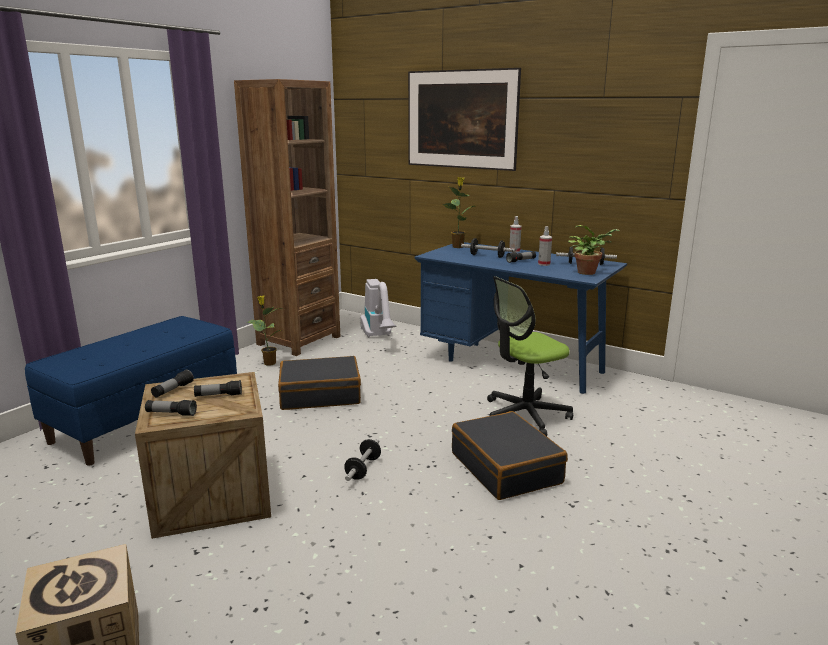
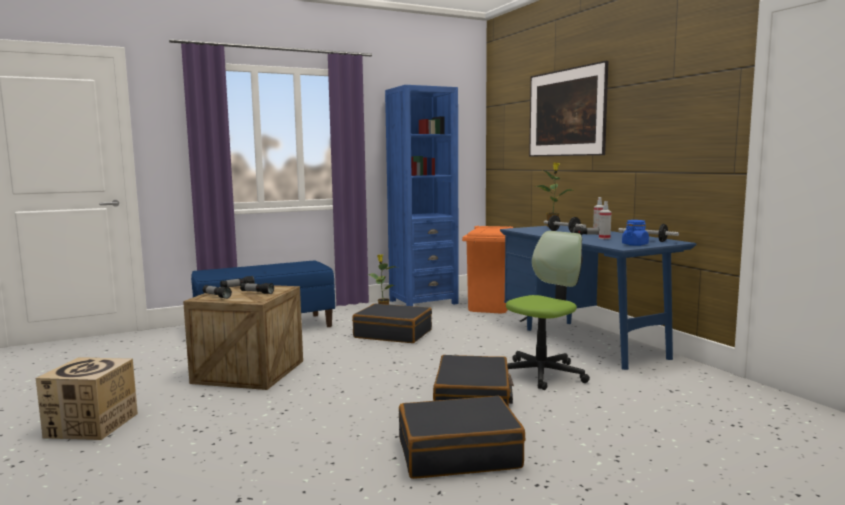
camera: 30 degrees right, 10 degrees down
(298, 340) = (423, 302): brown bookcase -> blue bookcase
(363, 469) = (362, 379): dumbbell -> none
(379, 337) = (489, 307): vacuum cleaner -> orange trash can
(525, 415) = (542, 374): office chair -> office chair turned 135 degrees clockwise
(567, 537) = (458, 453): none -> black suitcase
(588, 272) = (635, 244): potted plant -> blue jar

